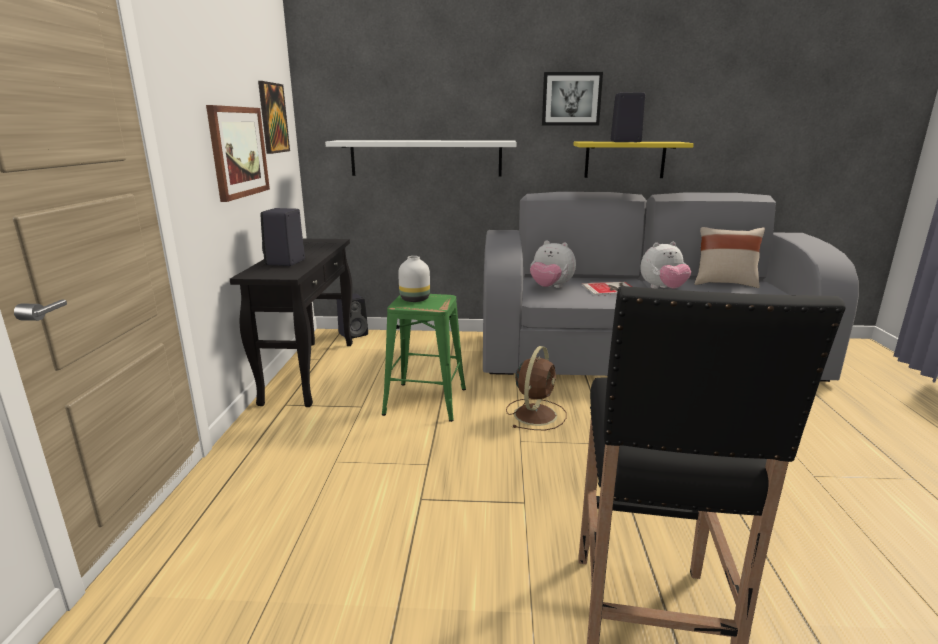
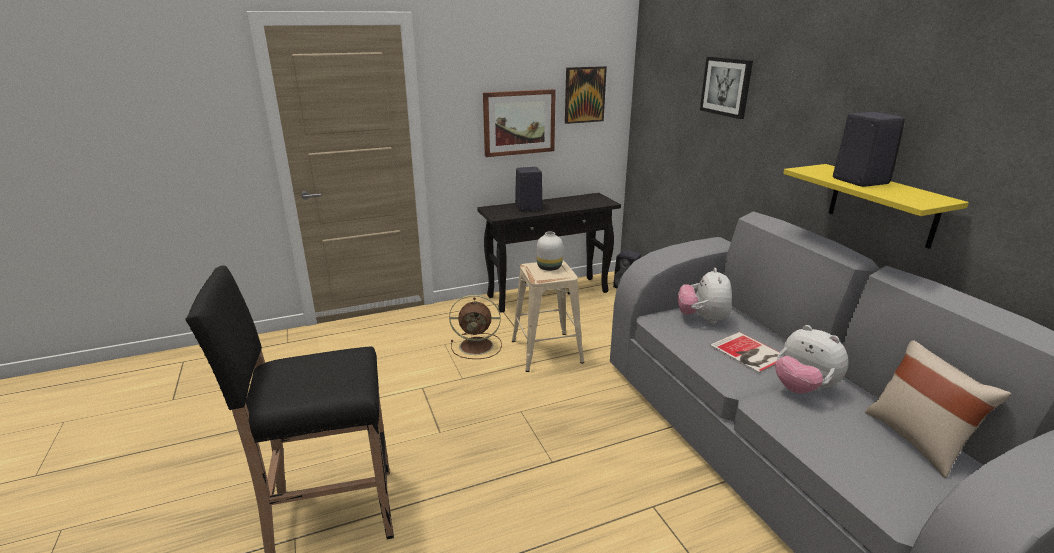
camera: 65 degrees right, 5 degrees up
(426, 158) = (698, 147): white shelf -> none
(426, 400) = (547, 351): green stool -> beige stool
(535, 414) = (572, 409): brown fan -> brown fan (477, 346)
(571, 99) = (832, 109): picture -> picture (726, 86)

